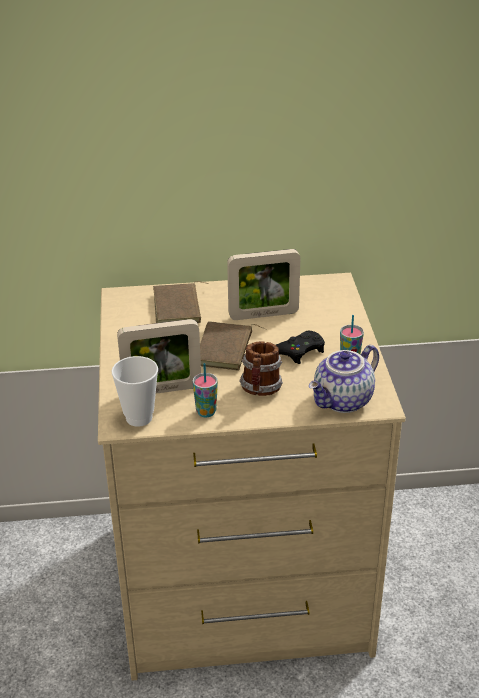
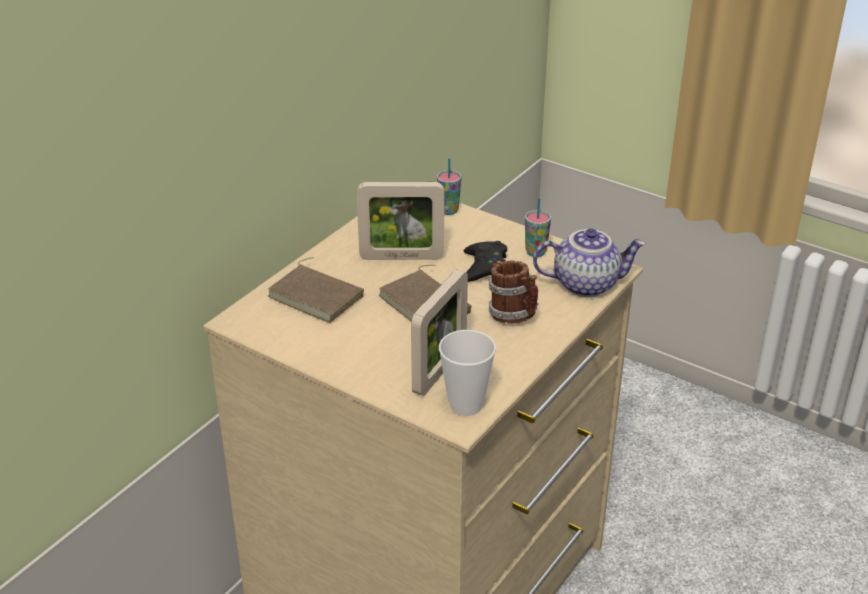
camera: 50 degrees left, 0 degrees up
(206, 412) = (508, 362): cup -> cup (448, 210)
(263, 315) = (401, 257): picture frame -> picture frame turned 60 degrees clockwise
(343, 401) = (586, 283): teapot -> teapot turned 90 degrees counterclockwise

